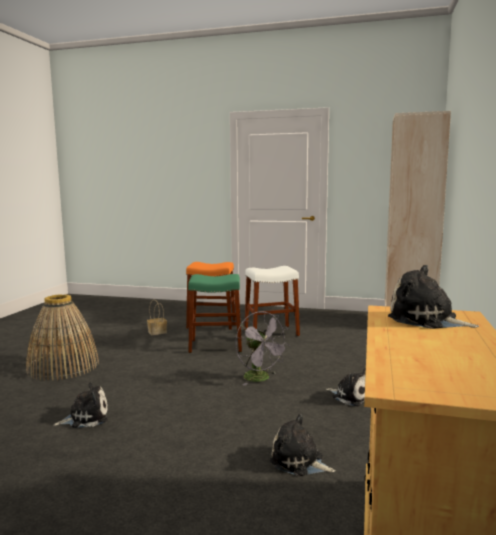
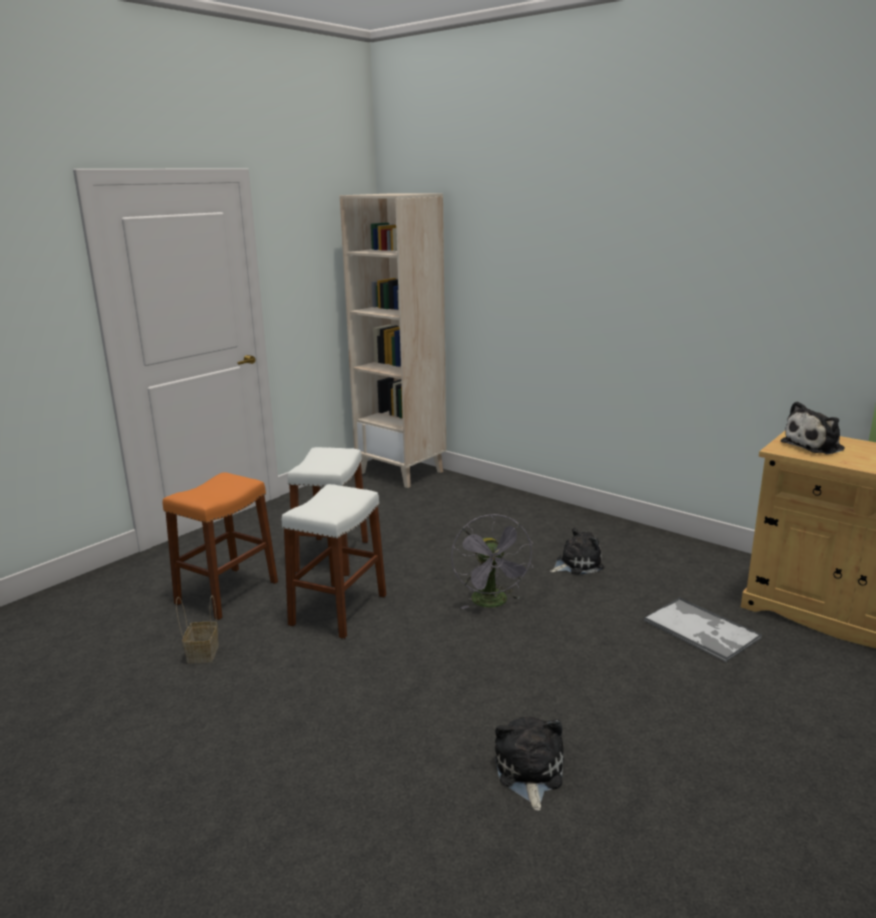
camera: 65 degrees left, 10 degrees up
(63, 366) = (277, 790): basket -> none
(216, 346) = (338, 610): green stool -> white stool
(261, 379) = (492, 603): grey fan -> grey fan turned 90 degrees clockwise
(299, 462) = (702, 630): plush toy -> tray

